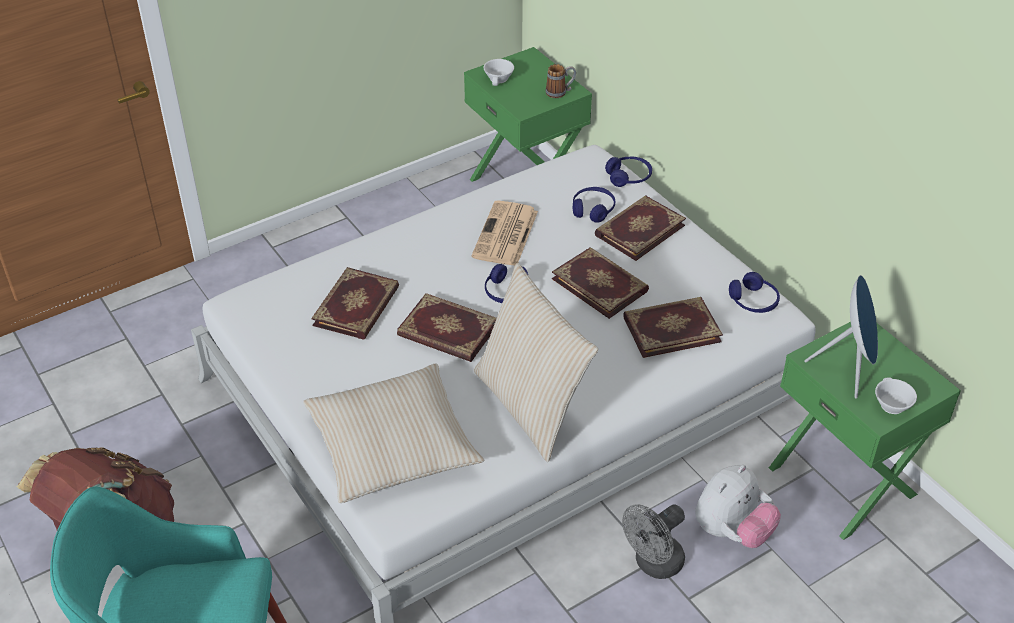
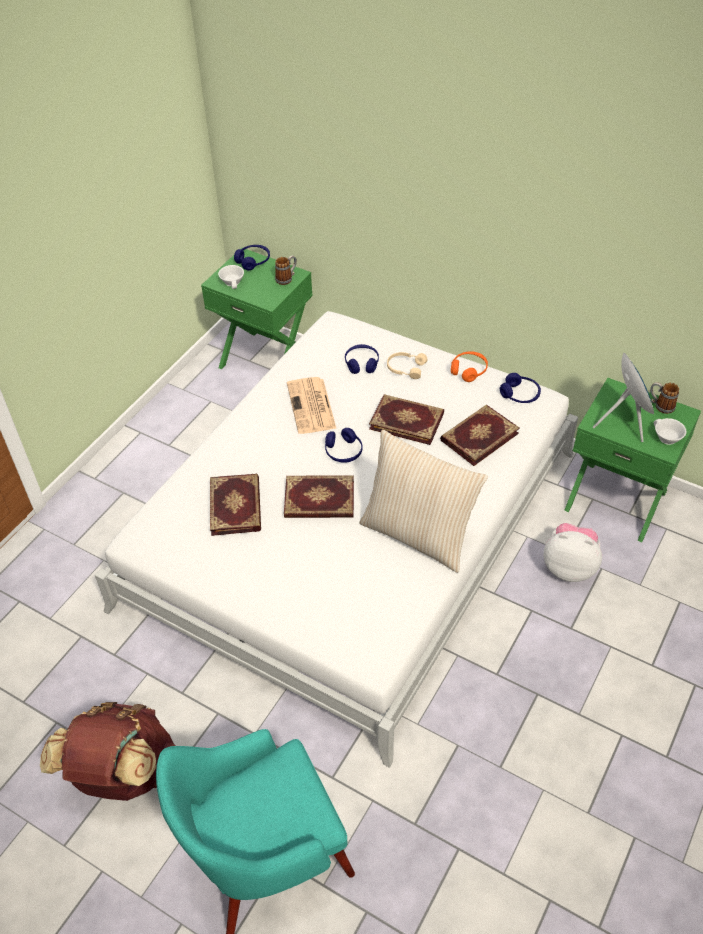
camera: 25 degrees left, 5 degrees up
(392, 445) = (337, 607): beige pillow -> none
(629, 177) = (371, 329): blue headphones -> blue headphones (253, 261)
(638, 230) = (405, 368): book -> beige headphones
(653, 564) = (533, 613): grey fan -> none
(710, 255) = (468, 370): none -> orange headphones
(732, 531) = (569, 567): plush toy -> plush toy turned 90 degrees counterclockwise
(910, 367) = (660, 406): none -> mug

